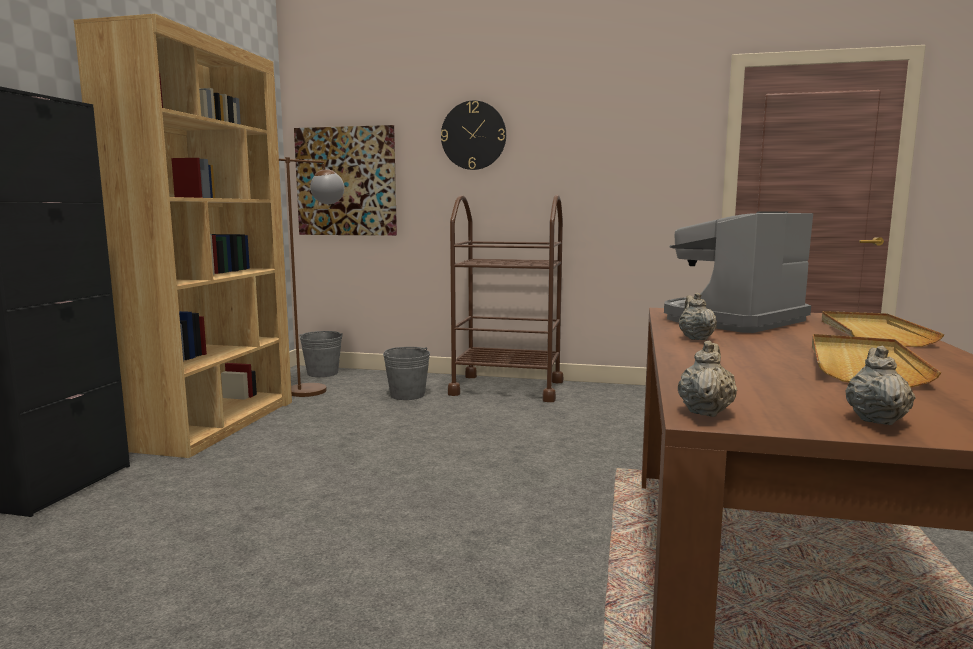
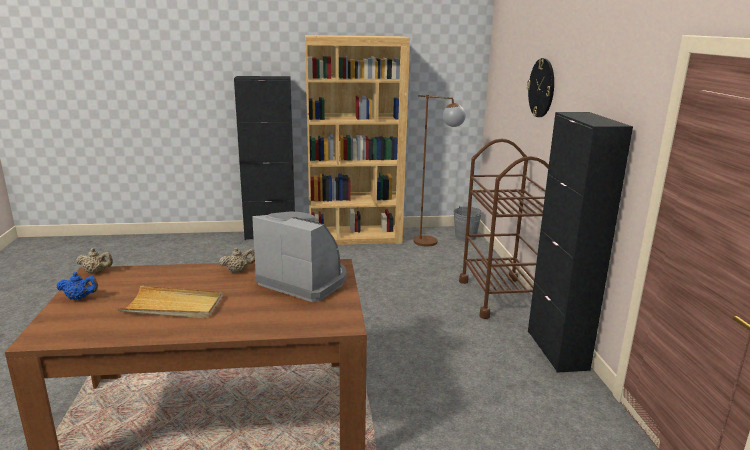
camera: 70 degrees right, 10 degrees up
(346, 181) = (499, 108): picture -> none
(407, 395) = (447, 268): grey bucket -> none
(632, 390) = (556, 350): none -> black cabinet
(872, 333) = (272, 319): beige tray -> none
(875, 419) = (80, 298): beige teapot -> blue teapot

